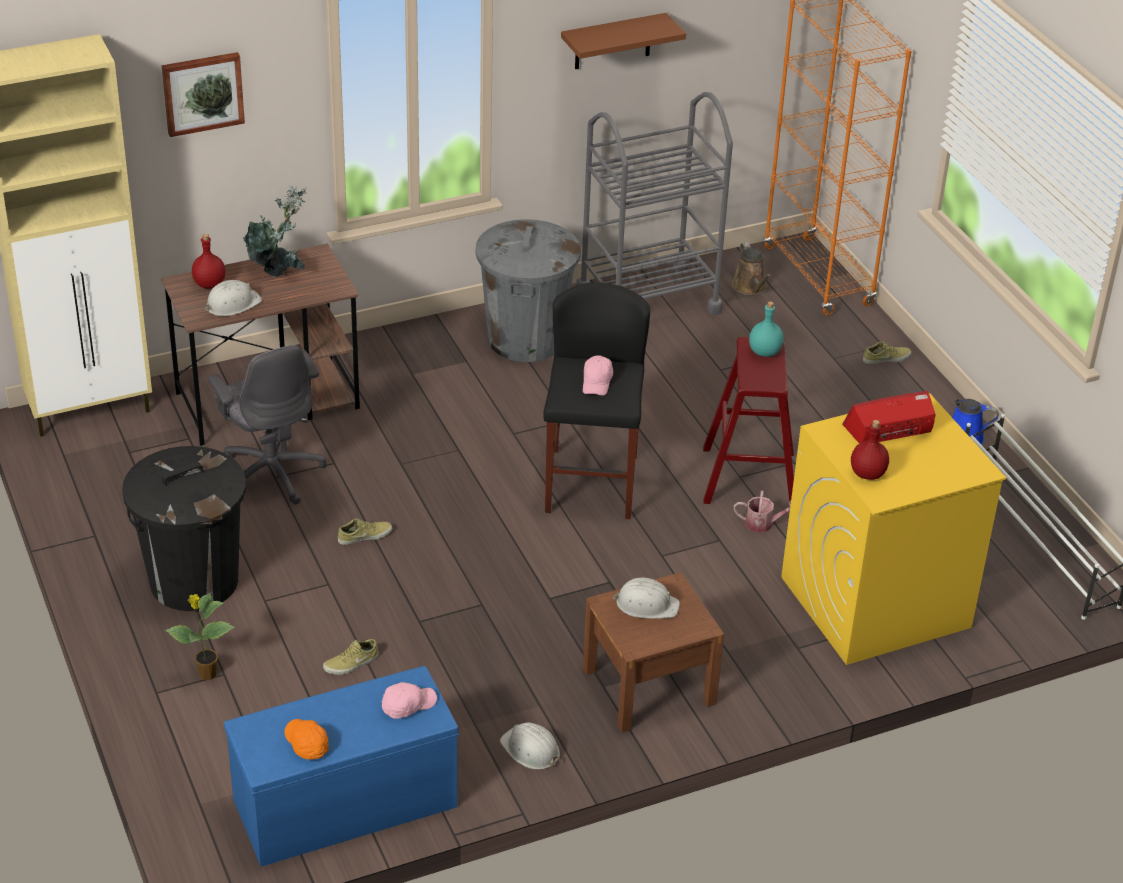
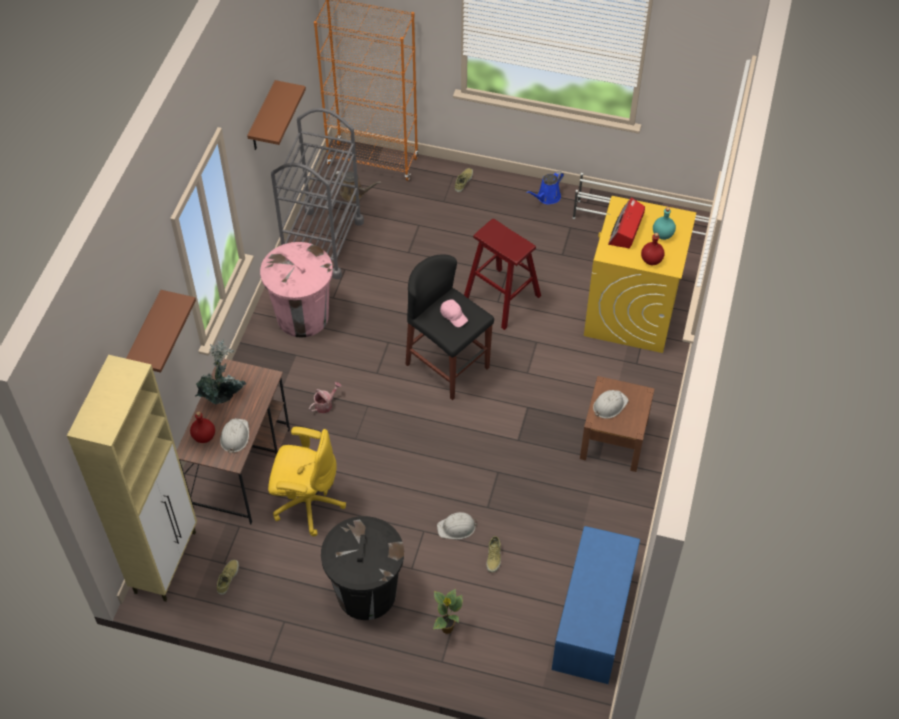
camera: 50 degrees left, 15 degrees up
(202, 93) = (145, 335): picture -> brown shelf
(272, 473) = (307, 503): grey office chair -> yellow office chair
(306, 744) = (602, 612): orange cap -> none
(364, 535) = (399, 491): beige shoe -> beige shoe (227, 578)
(407, 705) = (608, 551): pink cap -> none
(525, 339) = (302, 317): grey trash can -> pink trash can
(530, 750) = (618, 517): white hard hat -> white hard hat (457, 527)
(763, 524) = (540, 317): watering can -> watering can (325, 404)
(765, 352) = (497, 232): turquoise bottle -> turquoise bottle (663, 234)

